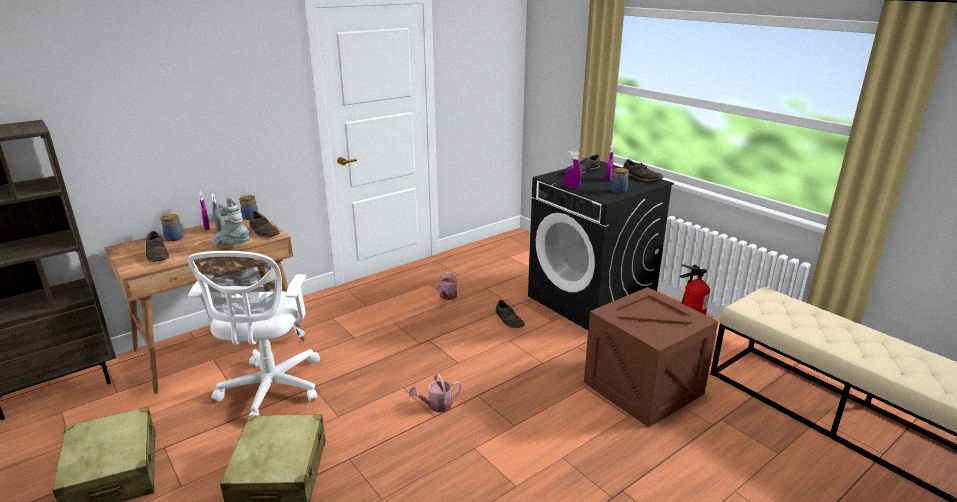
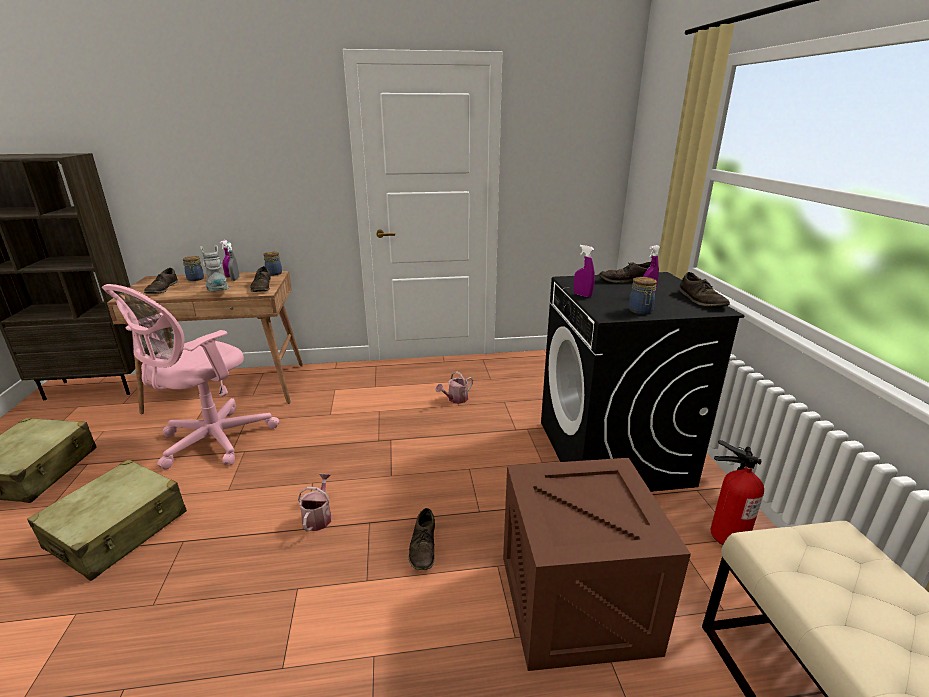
camera: 30 degrees right, 0 degrees up
(270, 391) = (211, 442): white office chair -> pink office chair
(436, 405) = (318, 517): watering can -> watering can turned 90 degrees clockwise
(509, 320) = (492, 445): brown shoe -> brown shoe (423, 546)

